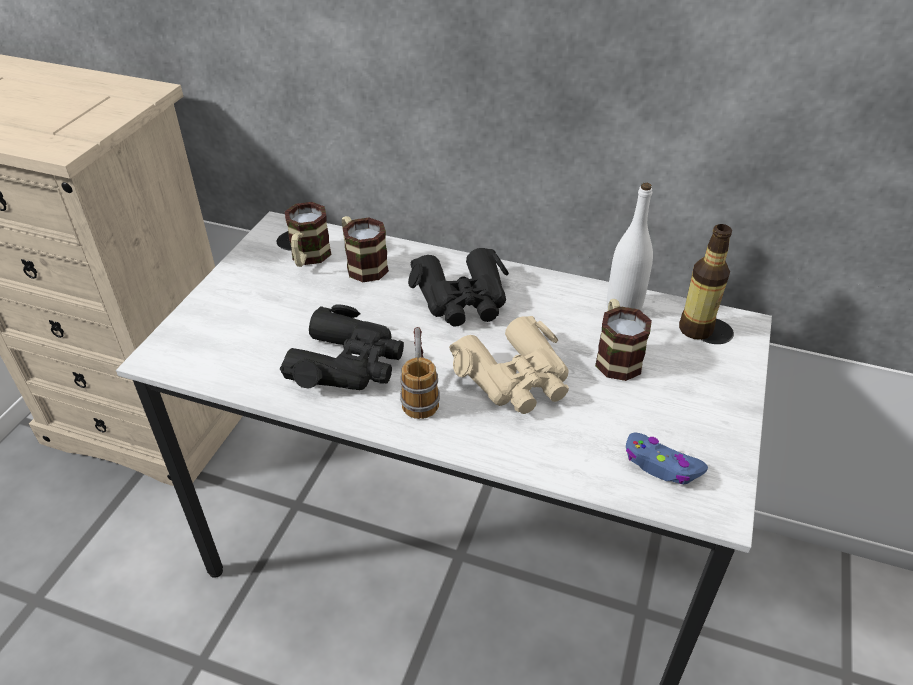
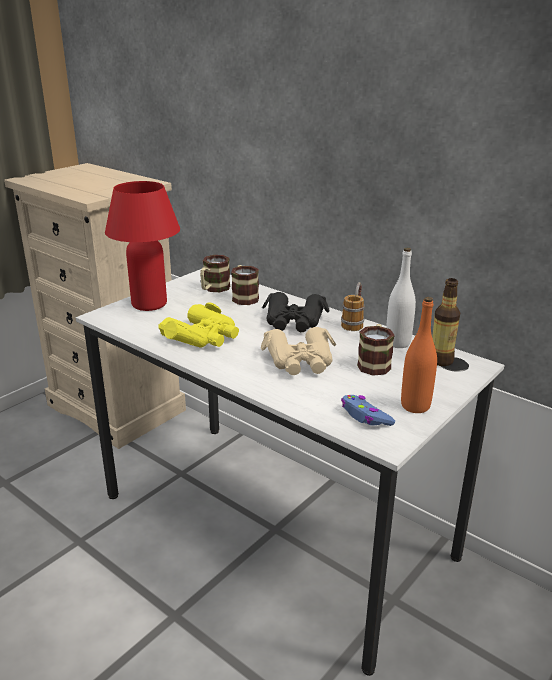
camera: 20 degrees right, 15 degrees down
(225, 313) = (149, 304): none -> red table lamp
(348, 363) = (203, 336): black binoculars -> yellow binoculars
(419, 393) = (236, 356): mug -> mug (354, 322)
(711, 425) = (415, 406): none -> orange bottle

